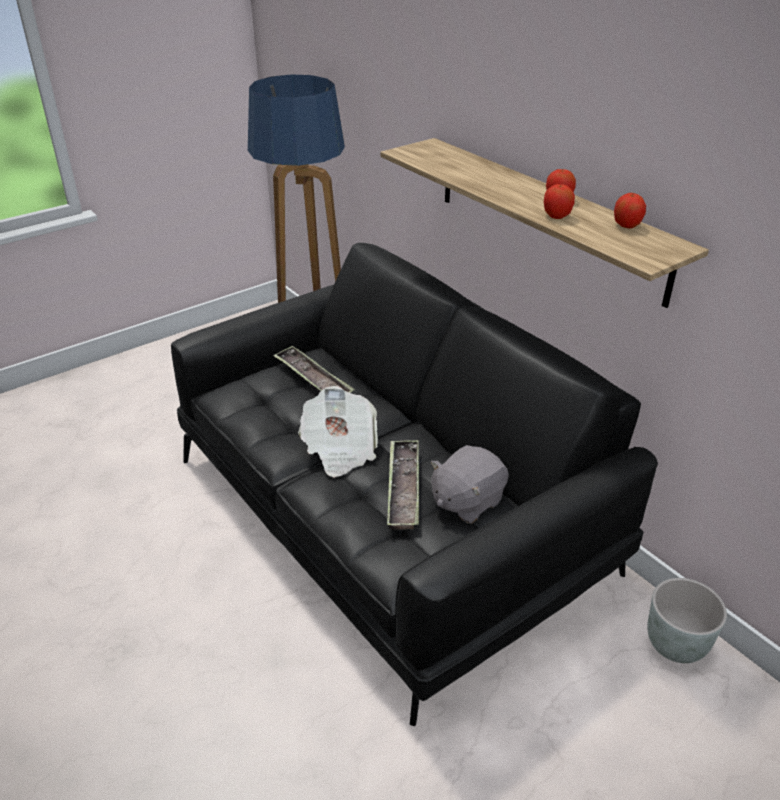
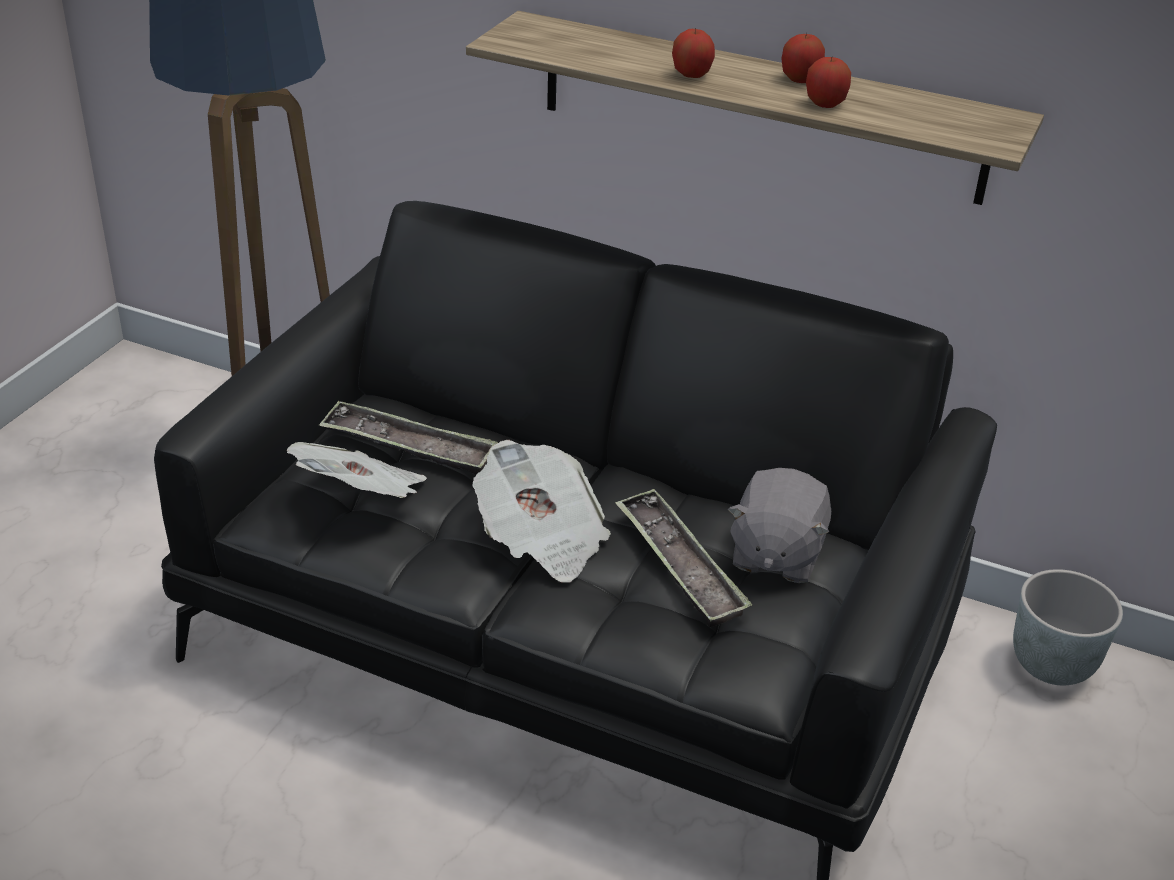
camera: 30 degrees left, 0 degrees up
(267, 399) = (362, 497): none -> newspaper
(626, 225) = (922, 101): apple -> apple (691, 75)

